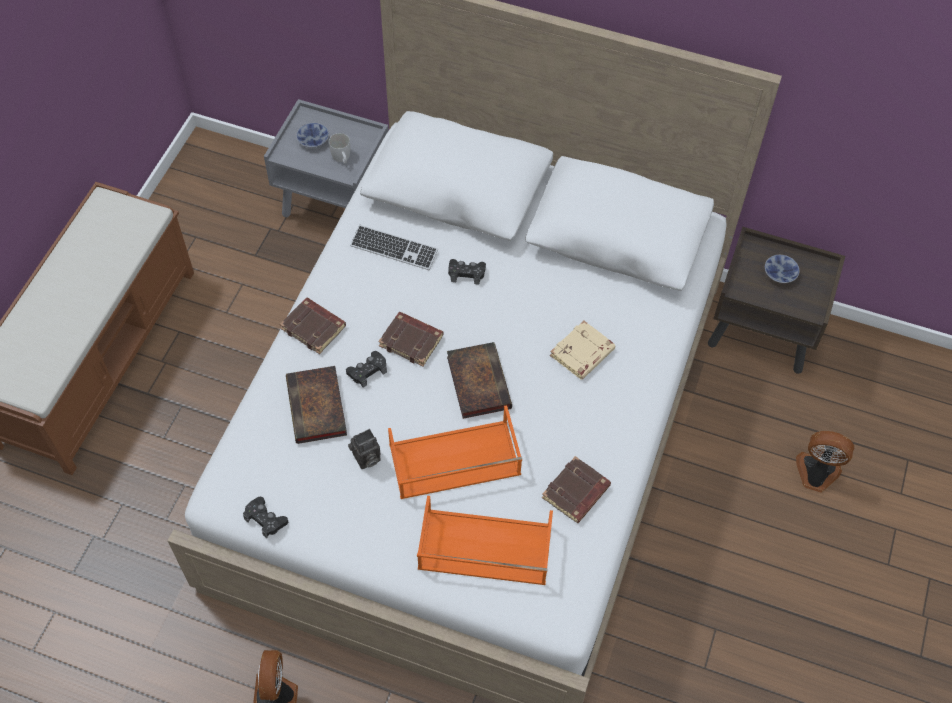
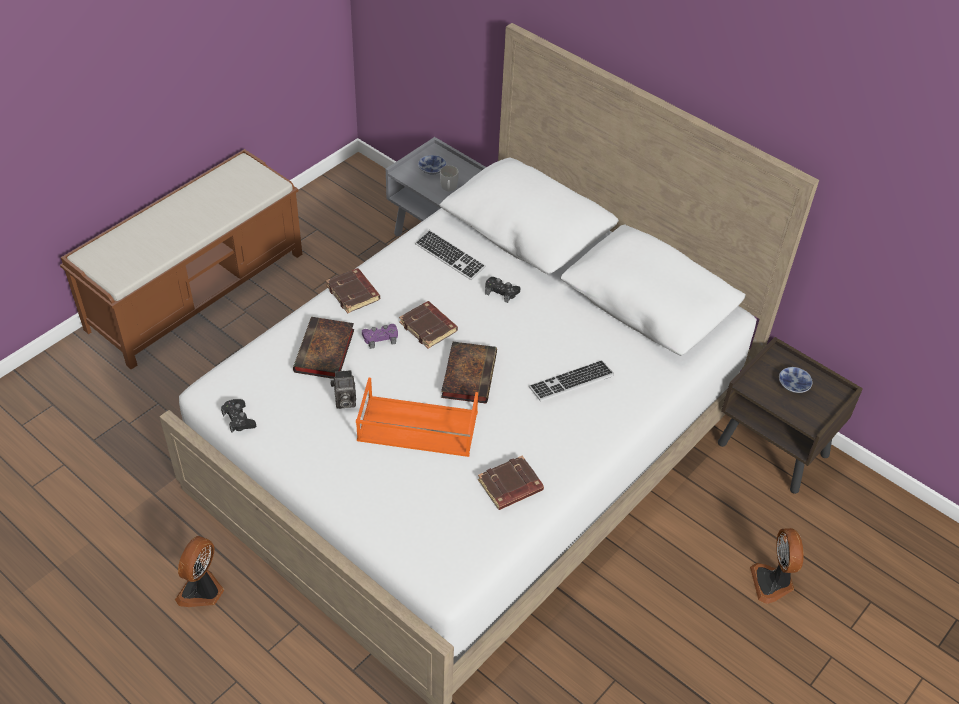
camera: 20 degrees right, 10 degrees down
(367, 371) = (380, 338): black game controller -> purple game controller
(483, 548) = (407, 502): orange tray -> none
(582, 354) = (571, 382): beige book -> keyboard
(816, 474) = (773, 583): fan -> fan turned 135 degrees counterclockwise

